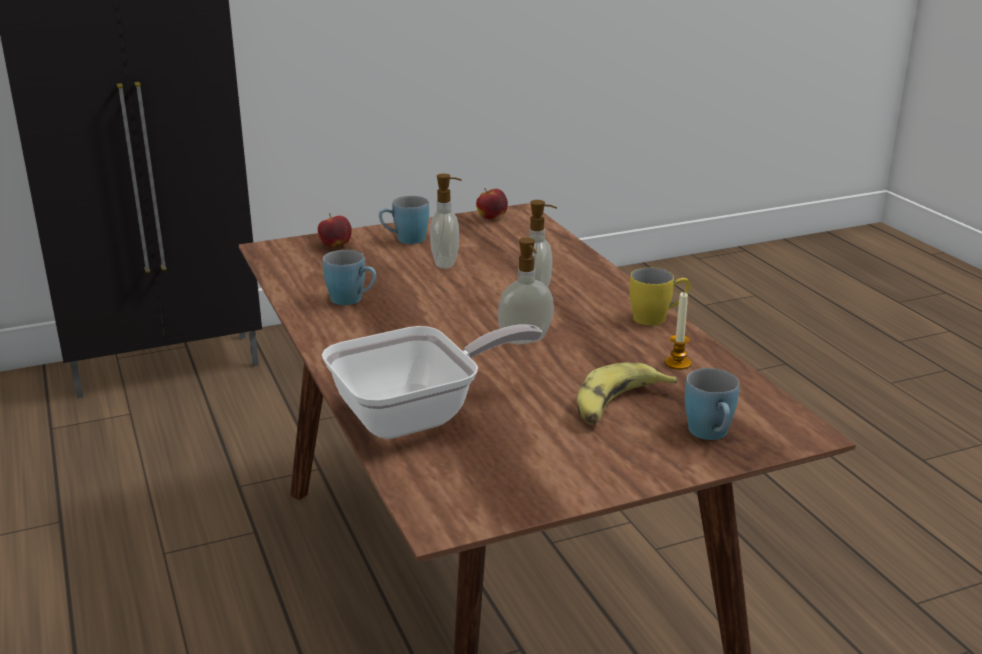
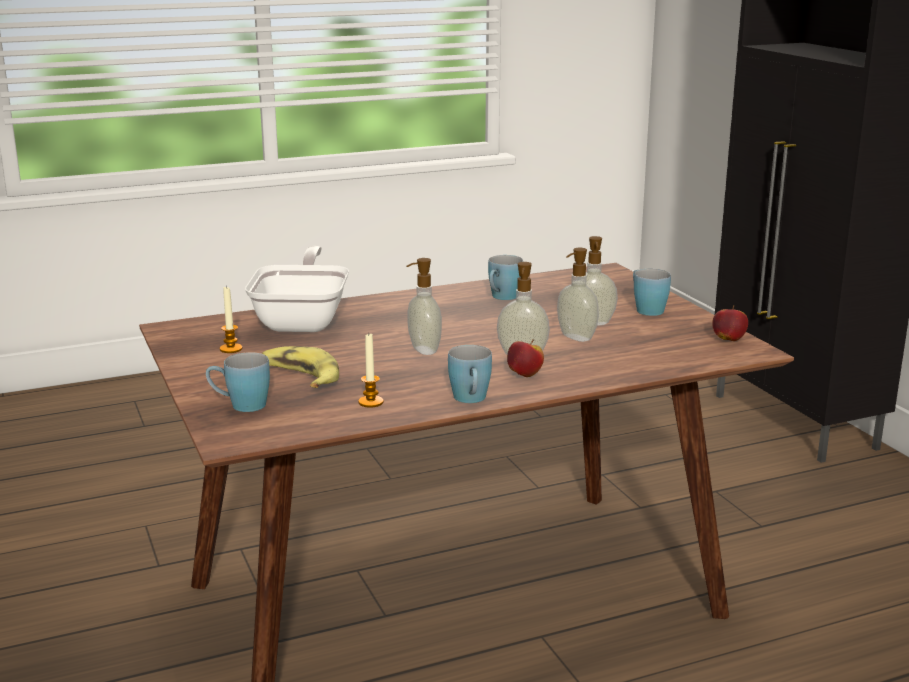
camera: 90 degrees right, 5 degrees down
(335, 245) = (622, 288): apple -> apple (525, 375)
(418, 415) = (303, 320): frying pan -> frying pan turned 150 degrees counterclockwise
(486, 271) = (575, 337): none -> soap dispenser
(529, 459) = (231, 349): none -> candle
(657, 318) = (471, 400): yellow mug -> blue mug

